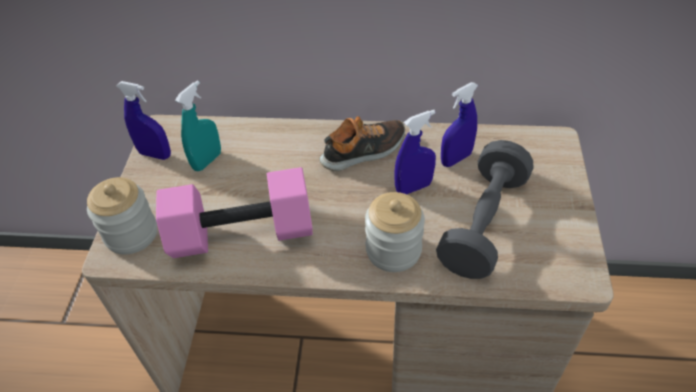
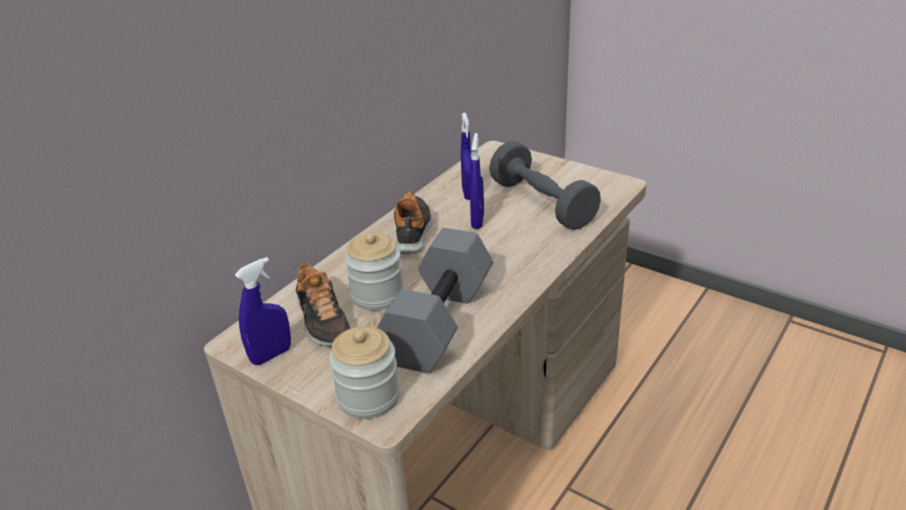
camera: 60 degrees left, 15 degrees down
(207, 161) = (323, 321): turquoise spray bottle -> shoe
(243, 230) = (436, 321): pink dumbbell -> grey dumbbell
(393, 250) = (531, 249): jar -> jar (377, 295)

